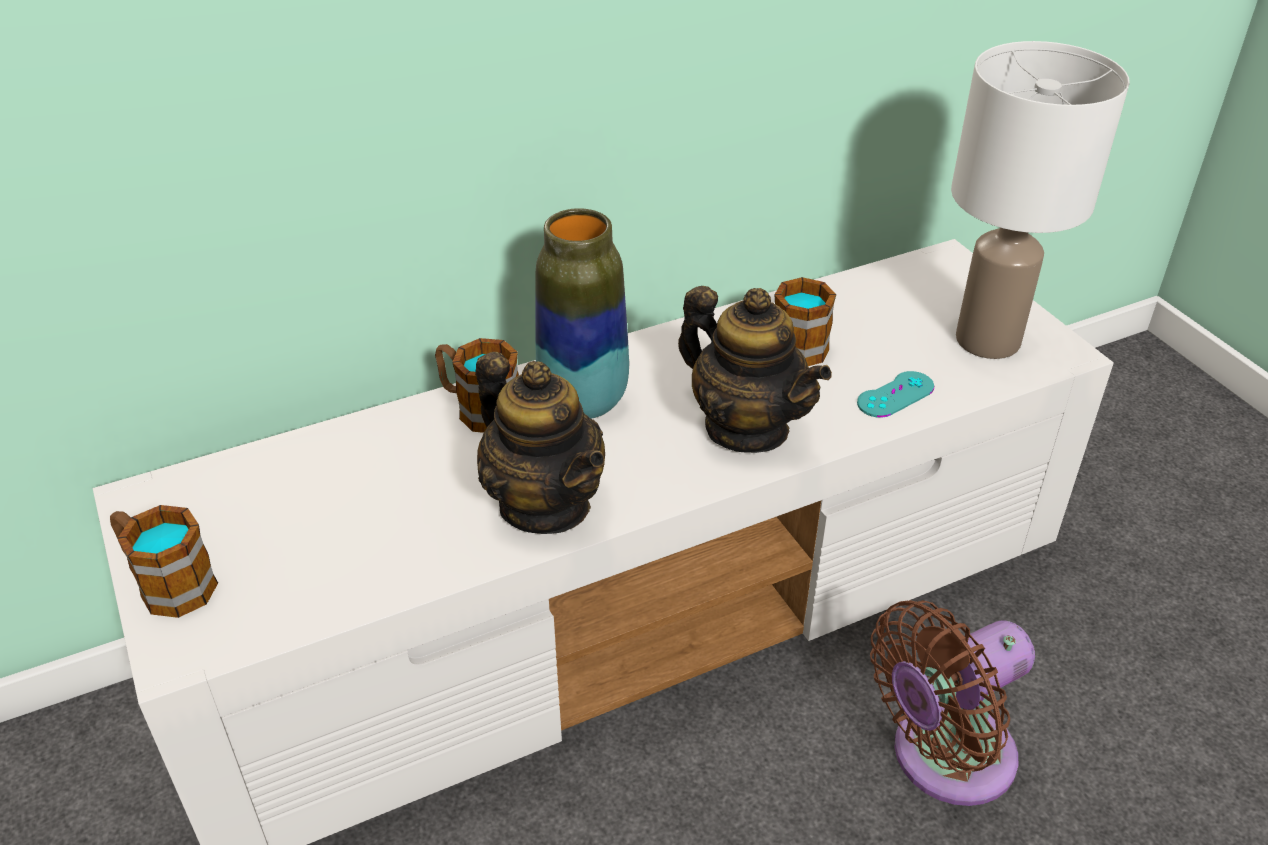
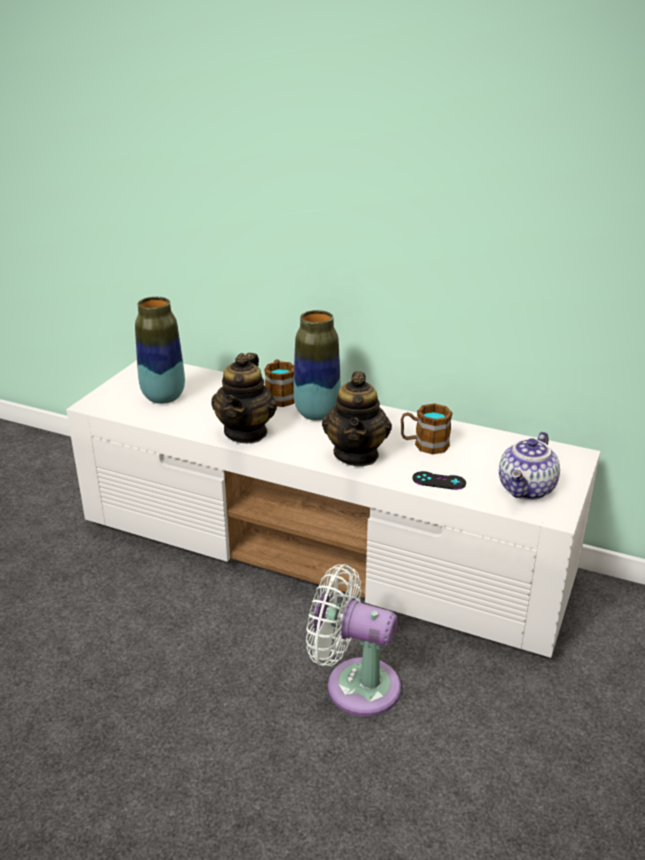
camera: 50 degrees right, 10 degrees down
(167, 583) = (118, 387): mug -> none
(293, 542) = (163, 397): none -> vase
(895, 395) = (439, 481): turquoise game controller -> black game controller
(942, 758) = (355, 684): brown fan -> white fan
(988, 339) = (527, 490): white table lamp -> teapot

